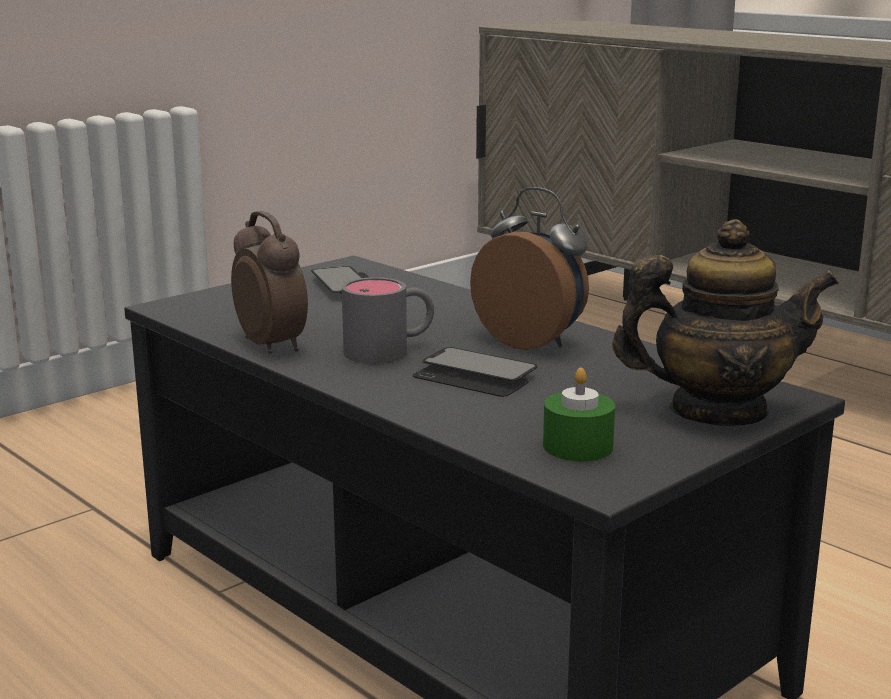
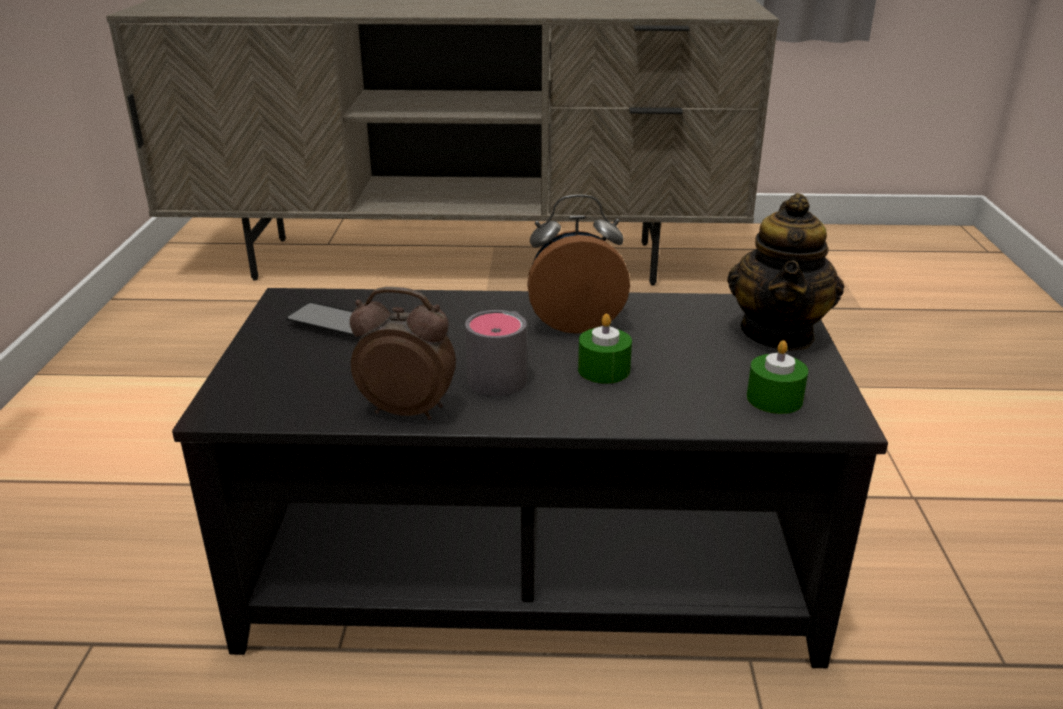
camera: 45 degrees left, 10 degrees up
(475, 376) = (604, 370): phone -> green candle
(717, 412) = (778, 333): teapot -> teapot turned 150 degrees clockwise

